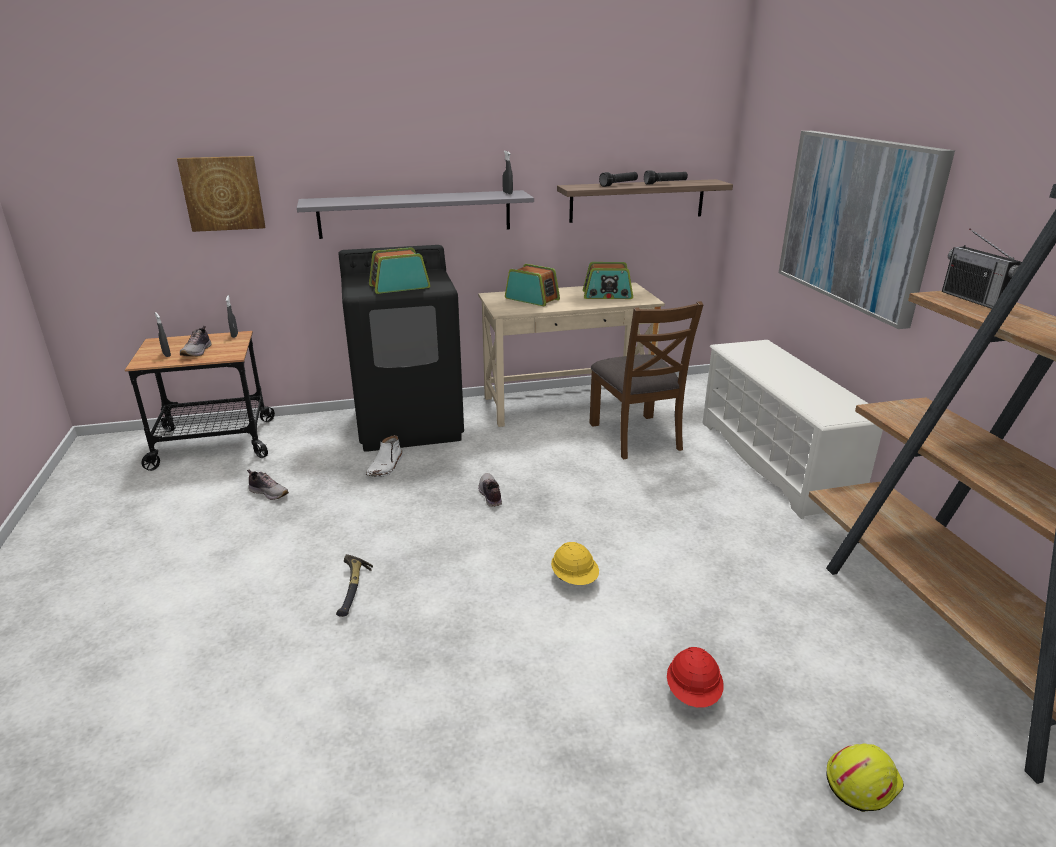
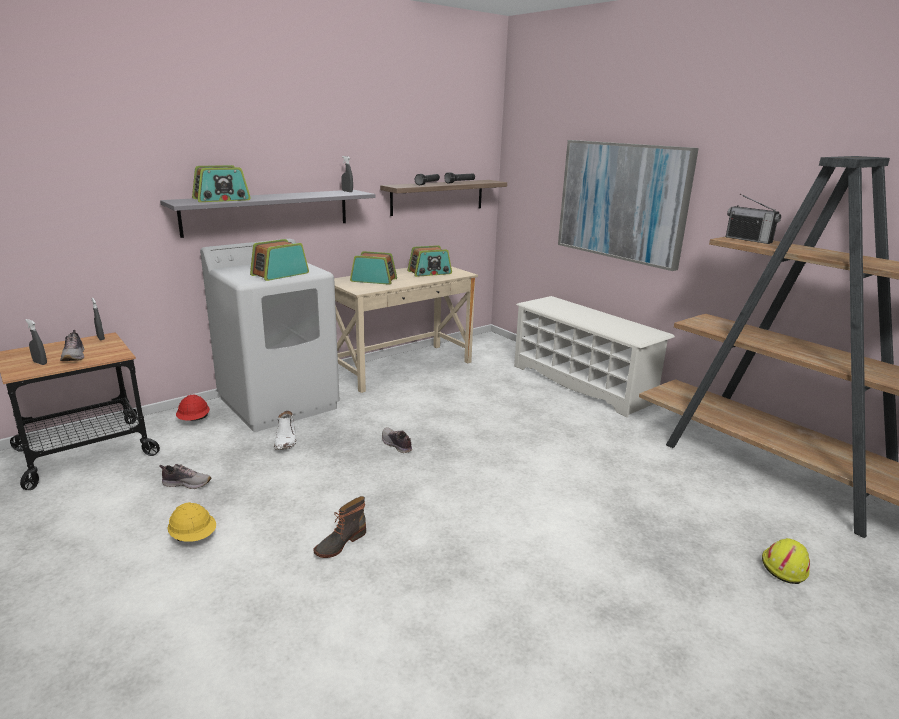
camera: 25 degrees left, 5 degrees down
(223, 193) = (82, 196): picture -> none
(354, 590) = (340, 543): hammer -> boot
(356, 200) = (222, 199): none -> radio
(409, 424) = (279, 403): black washing machine -> white washing machine
(574, 578) = (511, 490): yellow hard hat -> yellow hard hat (194, 537)
(636, 436) = (475, 382): brown chair -> none
(693, 693) = (650, 544): red hard hat -> red hard hat (194, 420)

